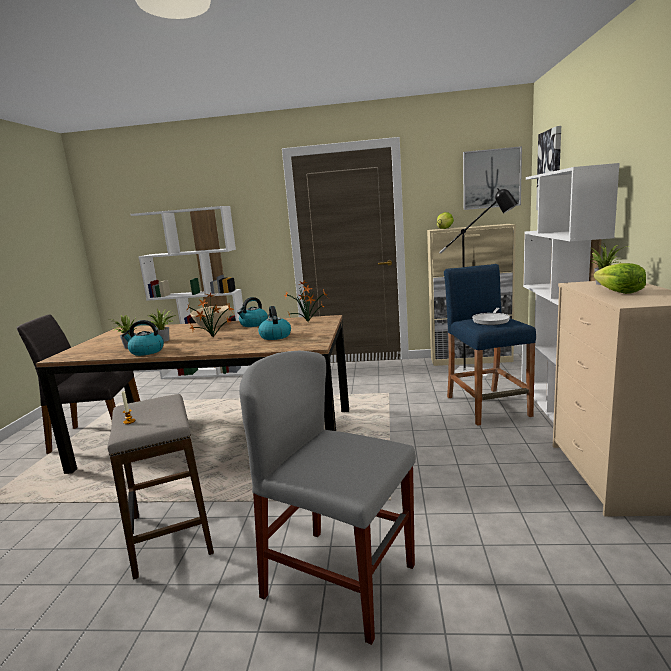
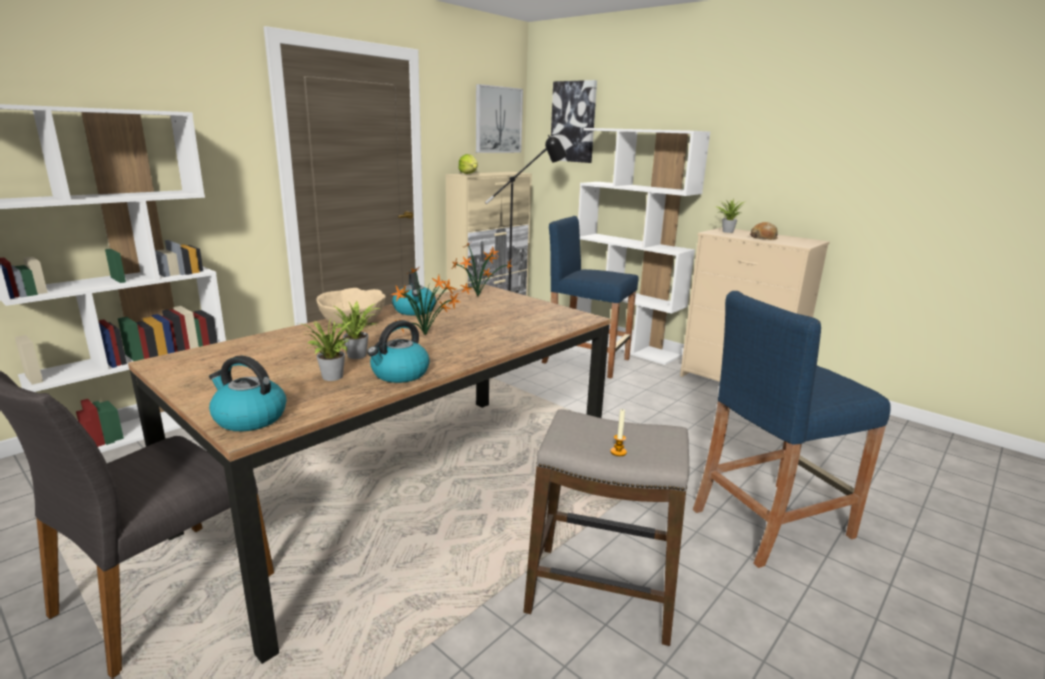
camera: 55 degrees left, 5 degrees up
(275, 336) = (505, 318): kettle -> kettle (249, 418)
(339, 580) = (770, 522): grey chair -> blue stool
(491, 320) = (602, 273): frying pan -> none
(618, 292) = (763, 237): lettuce -> bread

